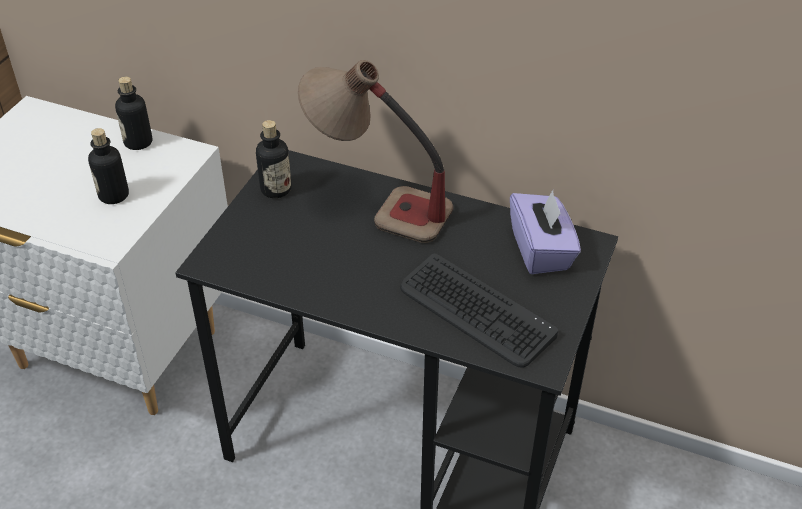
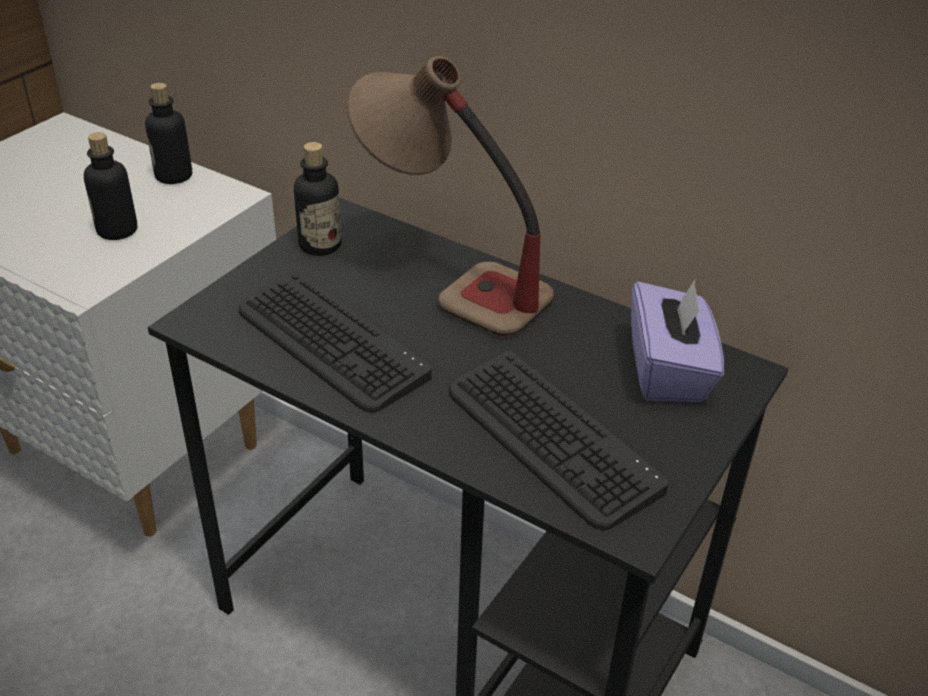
camera: 10 degrees right, 5 degrees down
(308, 265) = (330, 343): none -> keyboard

